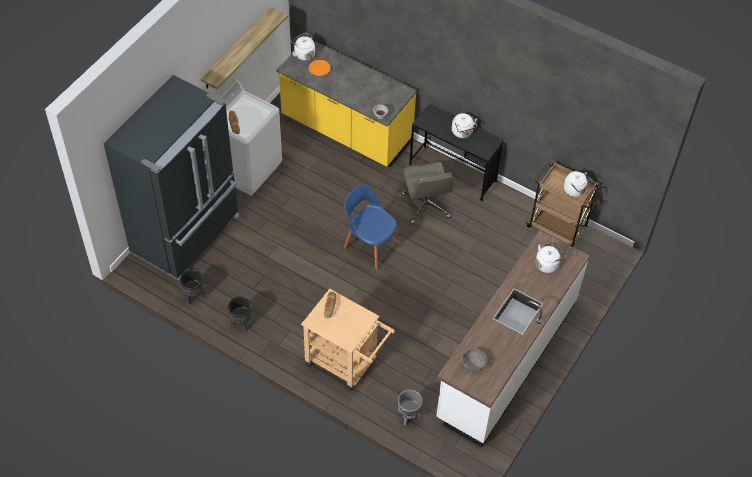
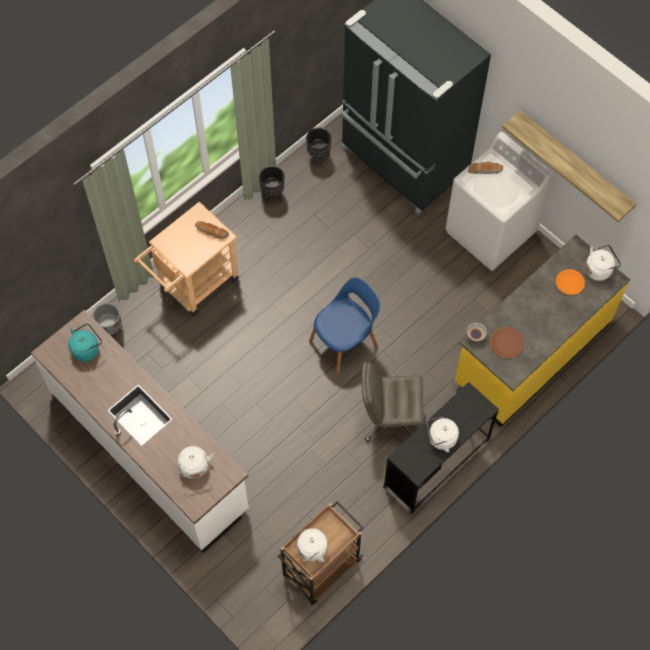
camera: 105 degrees right, 10 degrees up
(380, 98) = (506, 343): none -> brown plate
(473, 363) = (87, 349): grey bowl -> turquoise kettle

